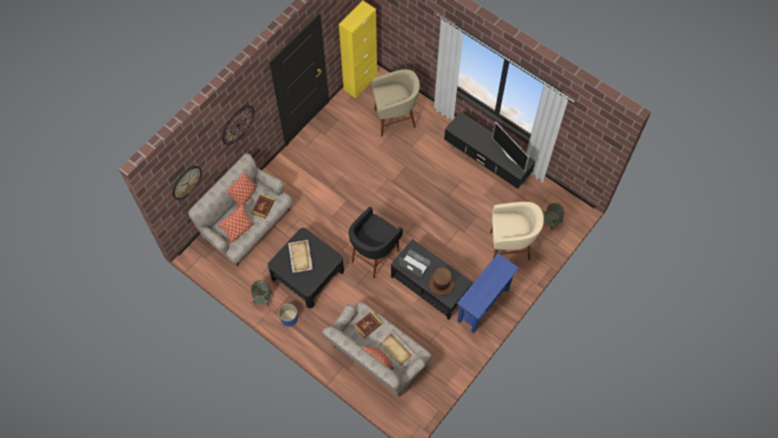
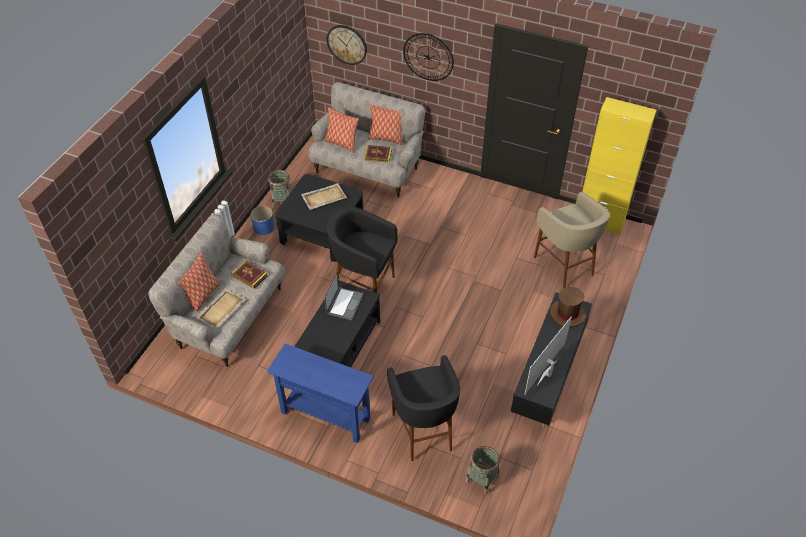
camera: 75 degrees right, 15 degrees down
(441, 284) = (322, 336): brown hat -> brown hat (567, 314)
(510, 247) = (423, 432): beige stool -> black stool

